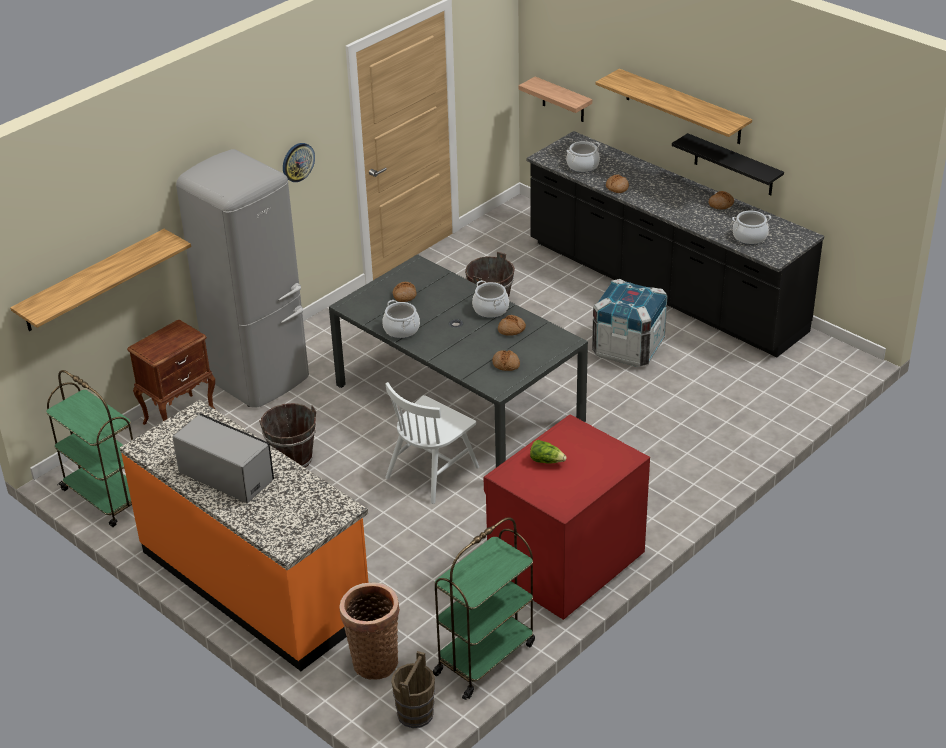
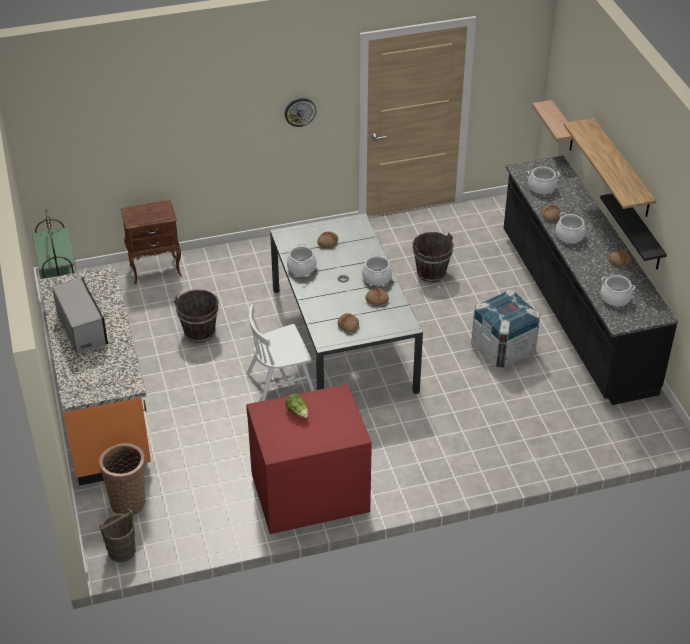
camera: 30 degrees right, 5 degrees up
(92, 281) = (98, 153): shelf -> none
(261, 379) = (229, 264): grey fridge -> none
(486, 658) = (198, 536): green cart -> none
(652, 199) = (569, 236): none -> cooking pot

